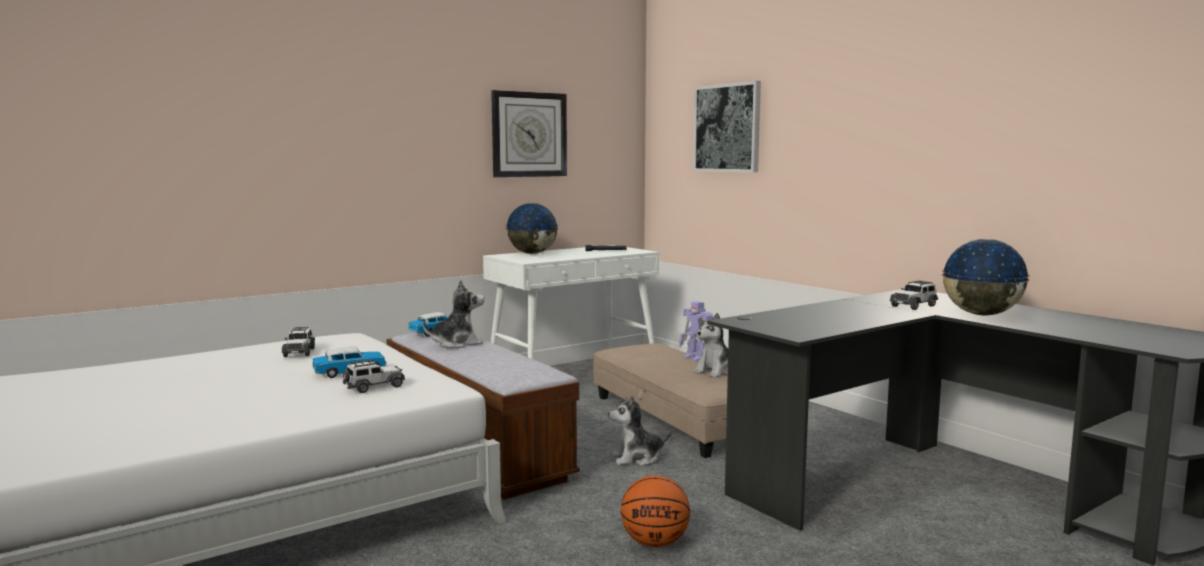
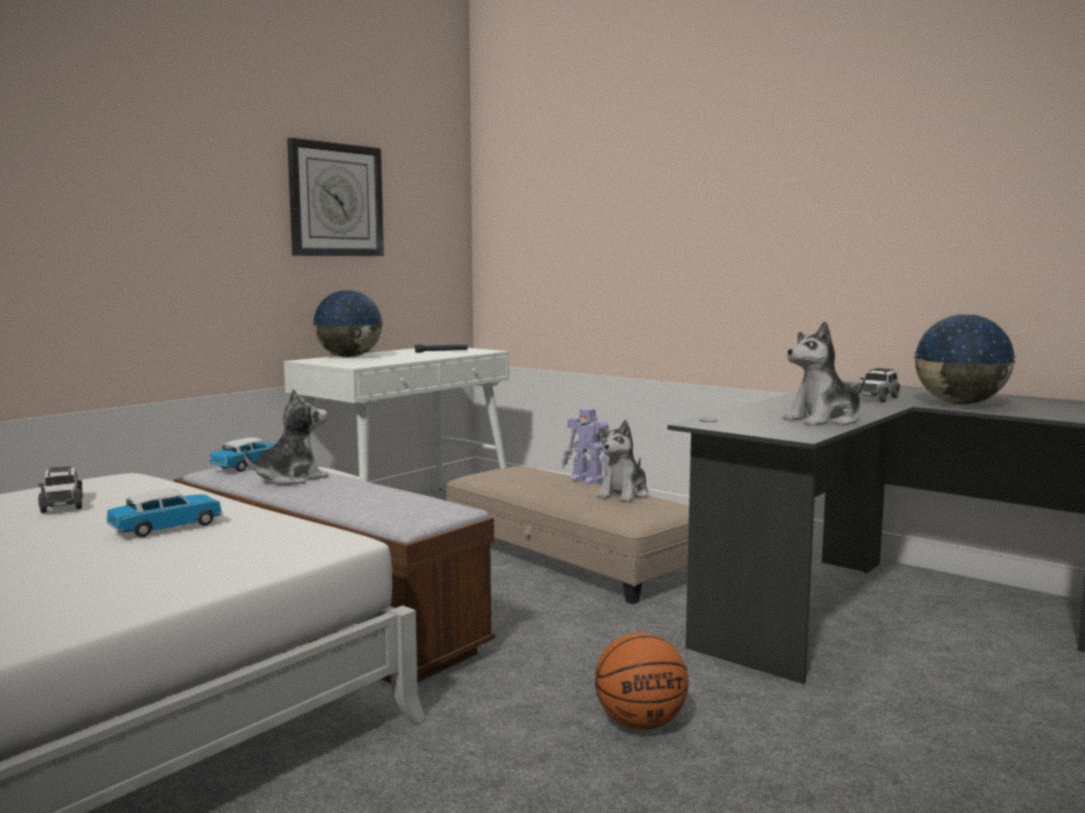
camera: 15 degrees left, 0 degrees up
(374, 387) = (220, 545): toy car -> none
(637, 458) = (550, 613): plush toy -> plush toy (824, 420)
(727, 128) = (590, 195): picture -> none

